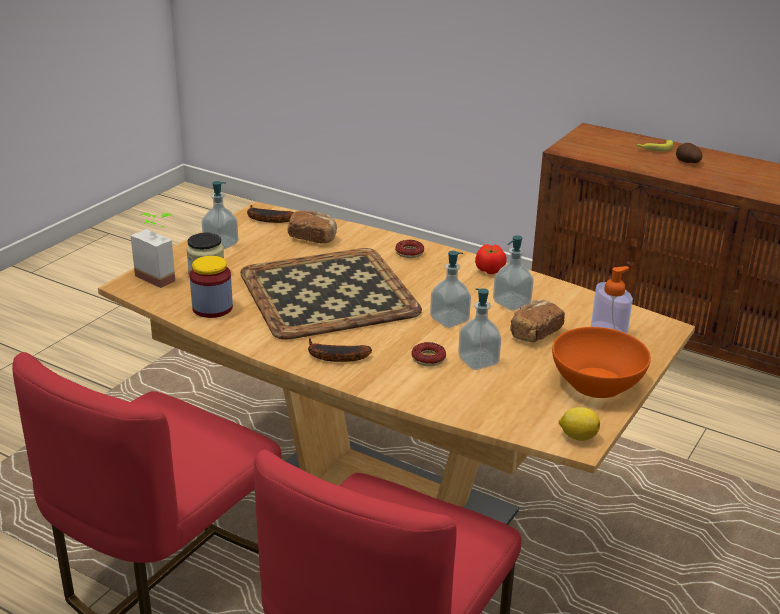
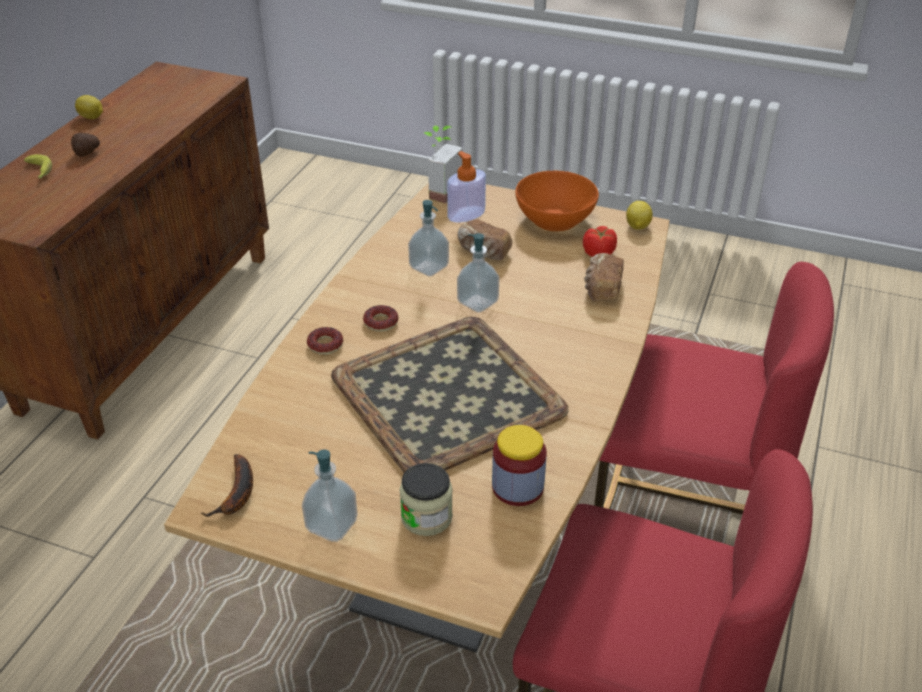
camera: 100 degrees left, 10 degrees up
(161, 275) = (445, 565): potted plant -> potted plant (438, 190)
(312, 238) = (295, 434): bread -> bread (601, 289)
(333, 357) = (583, 369): banana -> none
(428, 358) = (557, 308): donut -> donut (381, 322)
(478, 361) = (548, 279): soap dispenser -> none
(490, 270) = (358, 284): tomato -> tomato (599, 253)
(754, 163) = (92, 118): none -> lemon

